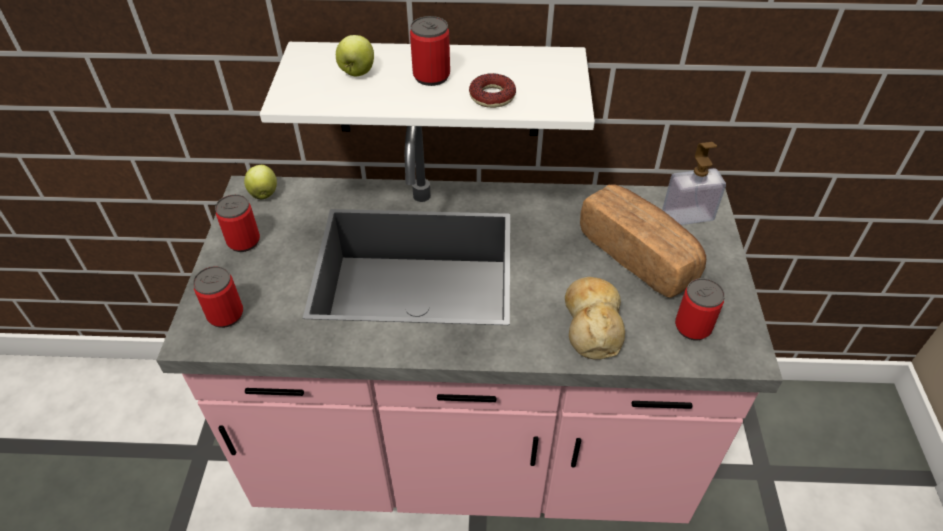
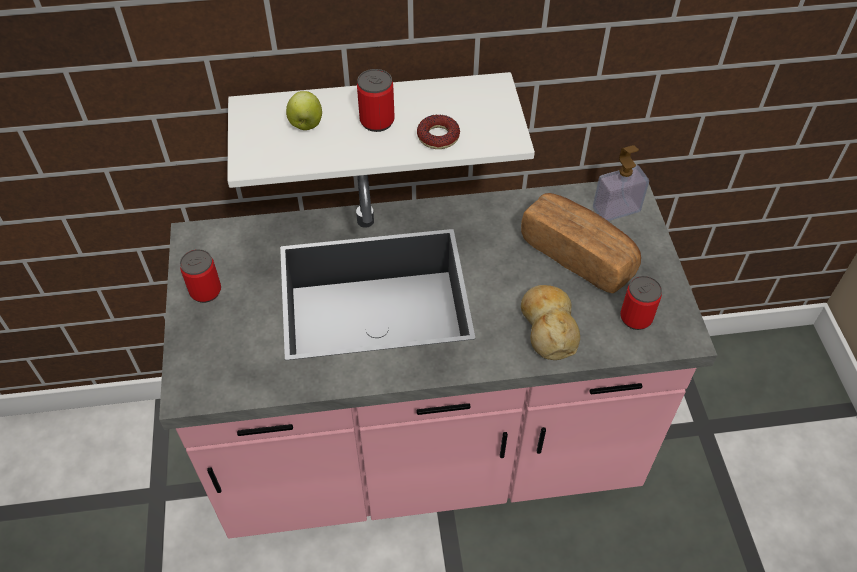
camera: 10 degrees left, 5 degrees up
(225, 315) = (211, 367): can -> none
(264, 193) = (210, 238): apple -> none

